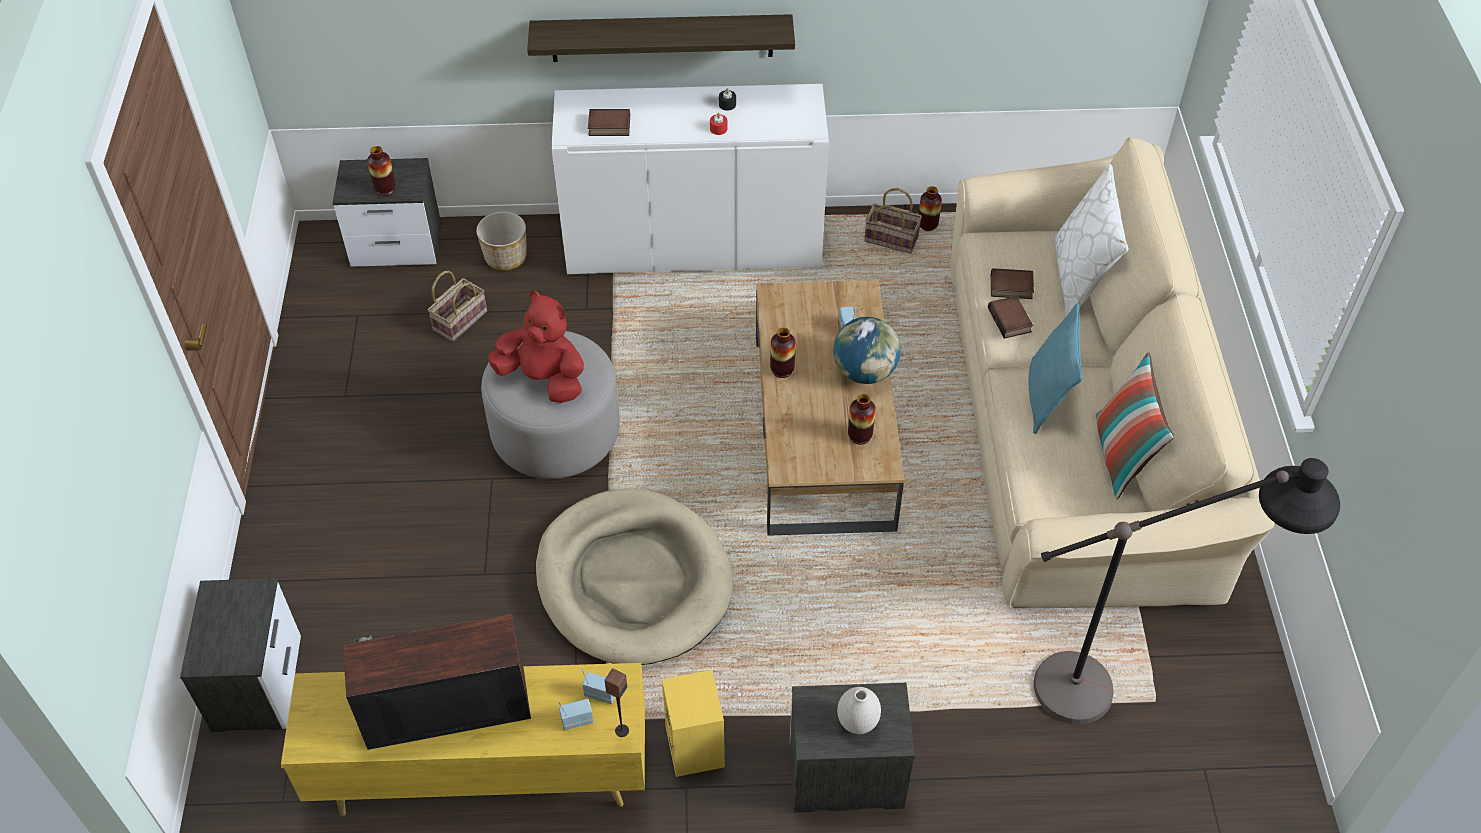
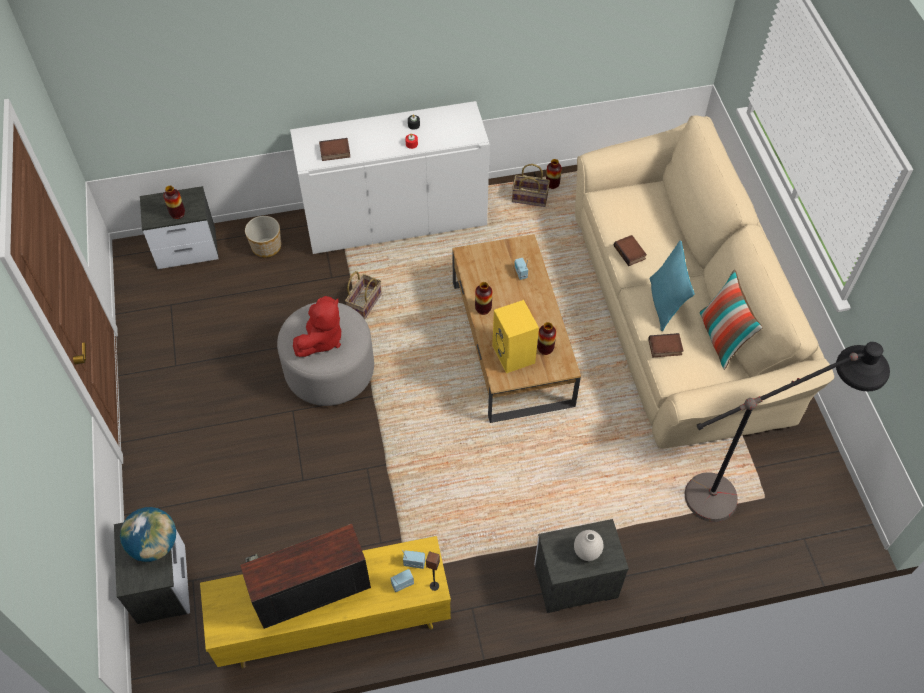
camera: 10 degrees left, 5 degrees up
(460, 319) = (244, 297): basket -> basket (364, 302)
(544, 379) = (321, 339): red plush toy -> red plush toy turned 105 degrees clockwise
(633, 581) = (406, 469): beige dog bed -> none
(662, 38) = (363, 84): shelf -> none
(696, 748) = (473, 579): yellow speaker -> yellow speaker (514, 355)
(865, 372) = (539, 302): globe -> globe (155, 545)
(1010, 288) = (625, 229): book -> book (664, 348)
(1080, 279) = (670, 216): white pillow -> none

